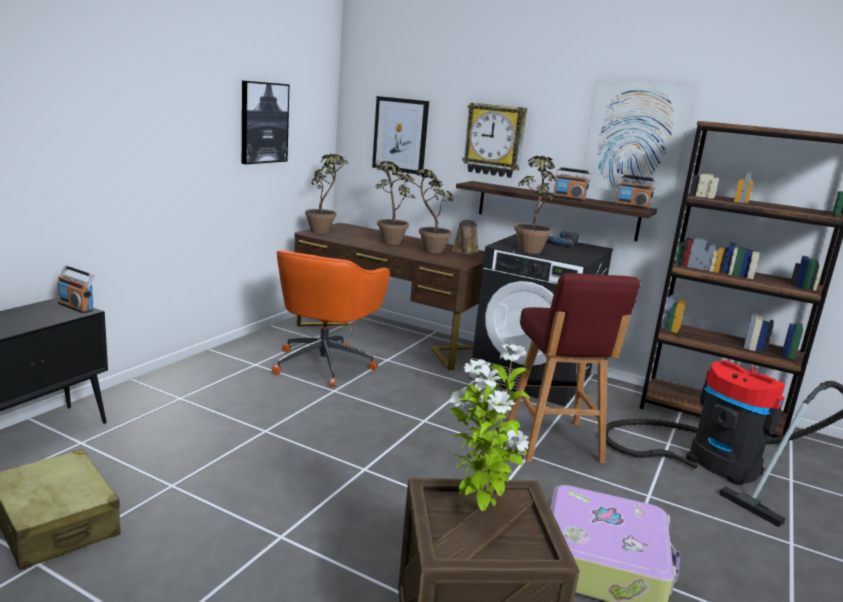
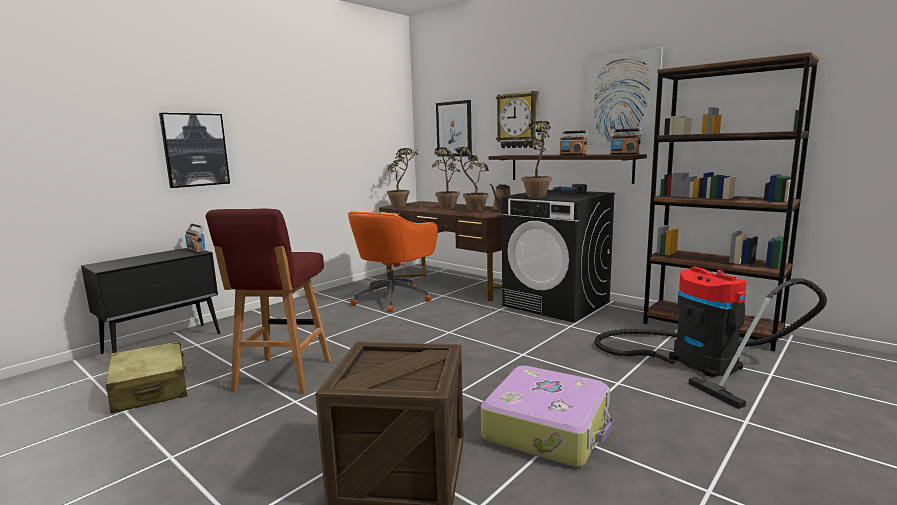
camera: 15 degrees right, 5 degrees down
(263, 123) = (348, 128): picture -> picture (195, 150)
(479, 509) = (397, 360): potted plant -> none
(554, 443) = (550, 346): red stool -> red stool (282, 376)

